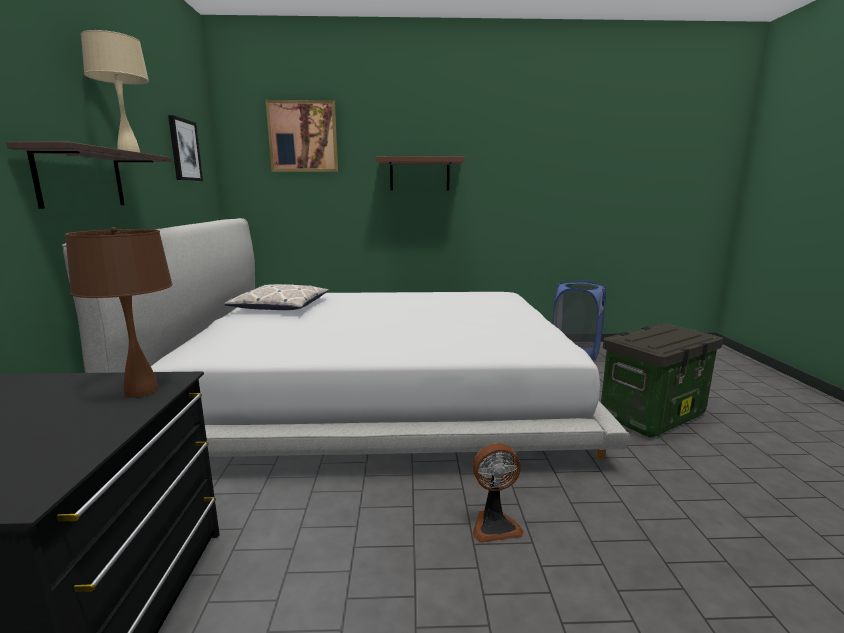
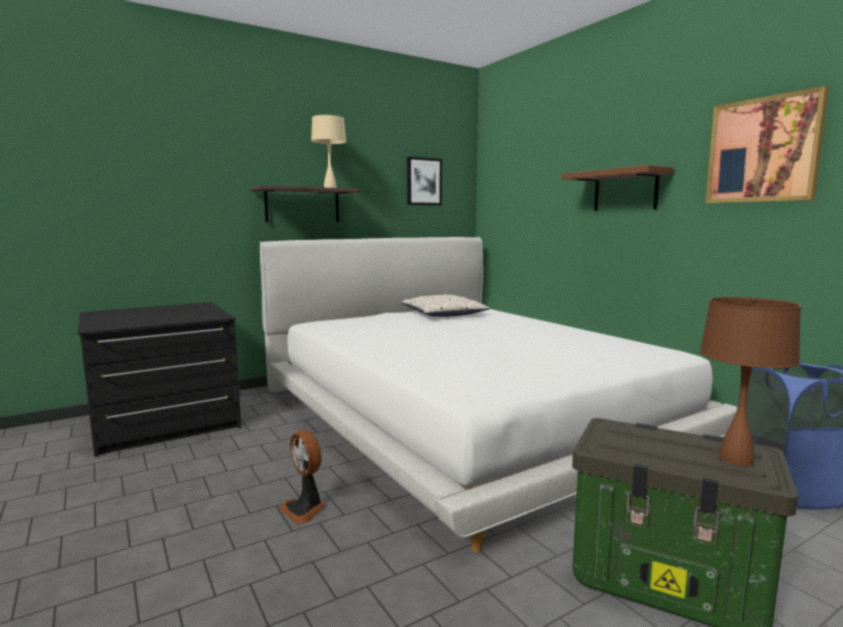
camera: 60 degrees right, 5 degrees down
(141, 391) = (199, 317): brown table lamp -> brown table lamp (735, 459)
(303, 137) = (529, 159): picture -> picture (763, 150)

